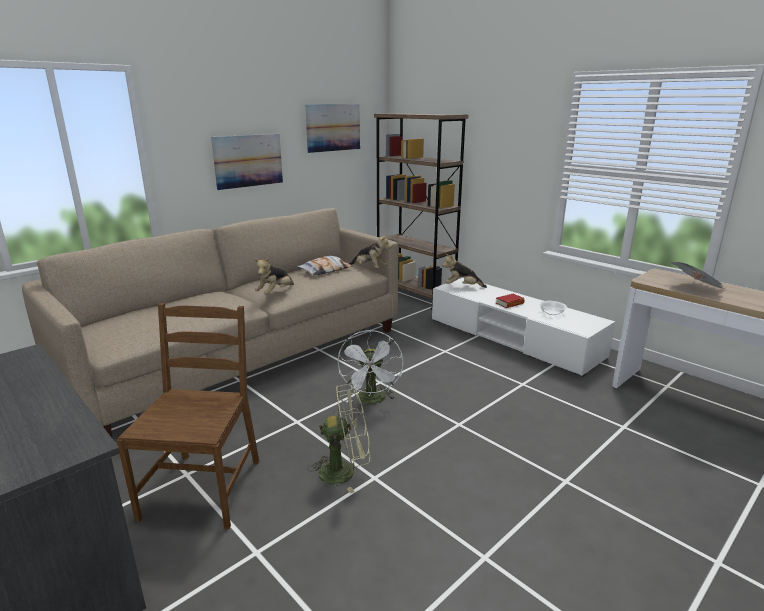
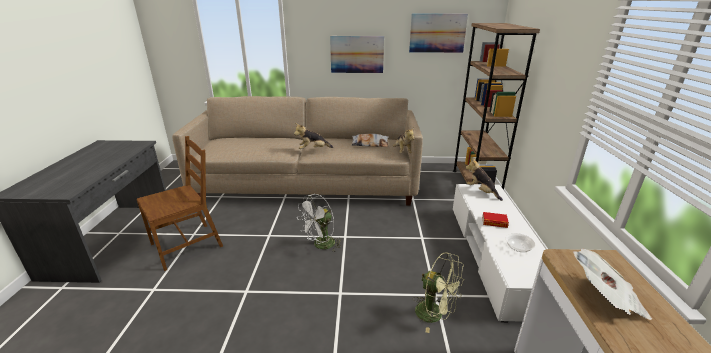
camera: 45 degrees right, 5 degrees up
(345, 471) = (241, 277): green fan -> green fan (435, 314)

